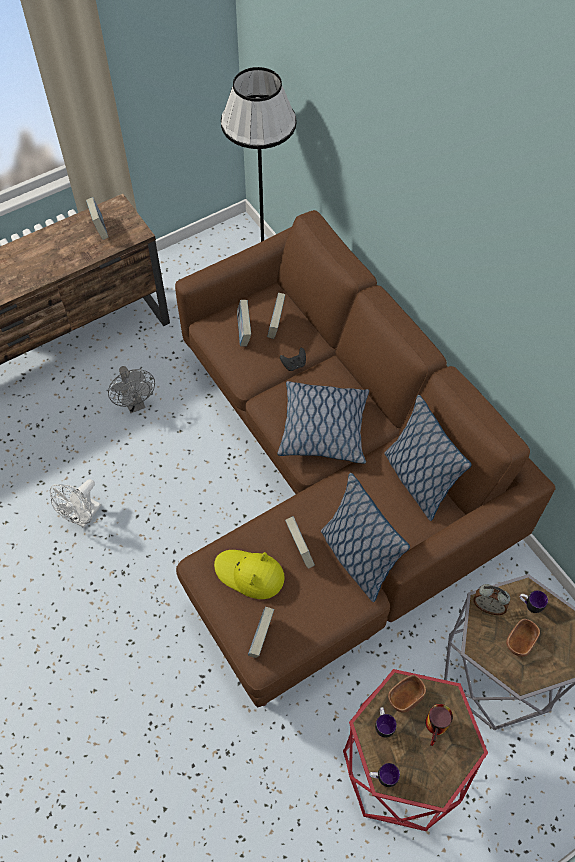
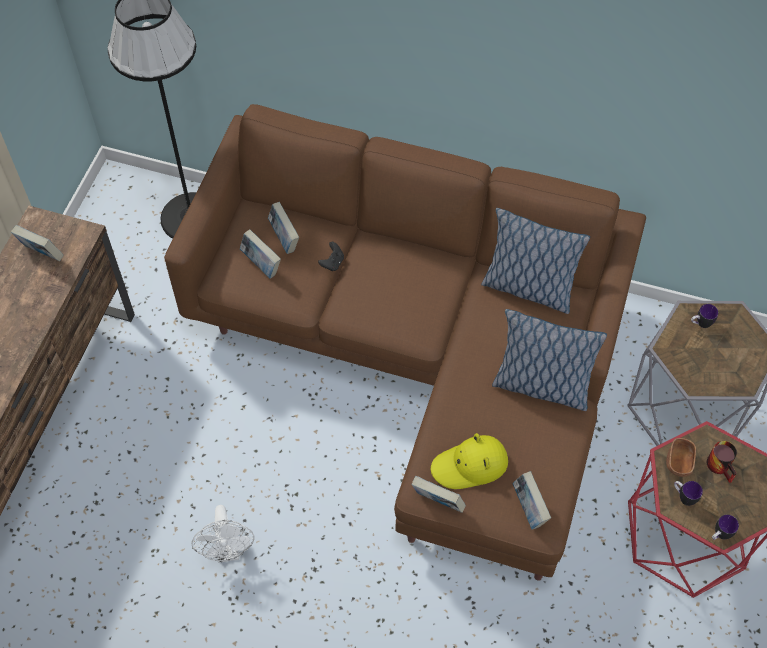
camera: 40 degrees left, 0 degrees up
(135, 404) = (176, 413): grey fan -> none
(299, 550) = (490, 414): book -> book (437, 502)
(324, 429) = (413, 300): pillow -> none
(488, 606) = (672, 347): alarm clock -> none
(520, 642) = (718, 356): brown bowl -> none

